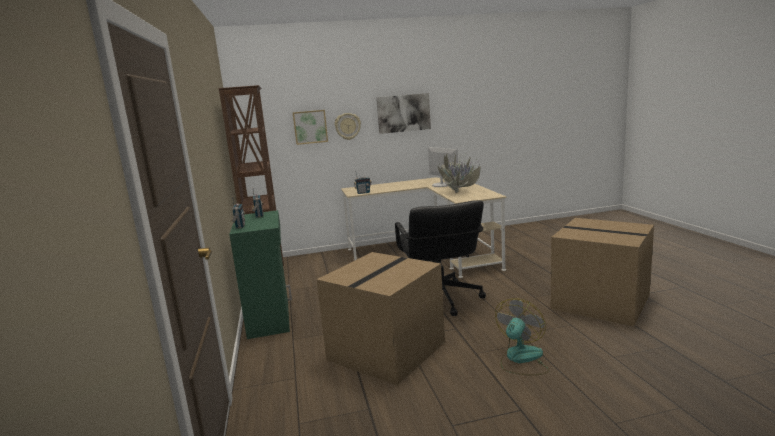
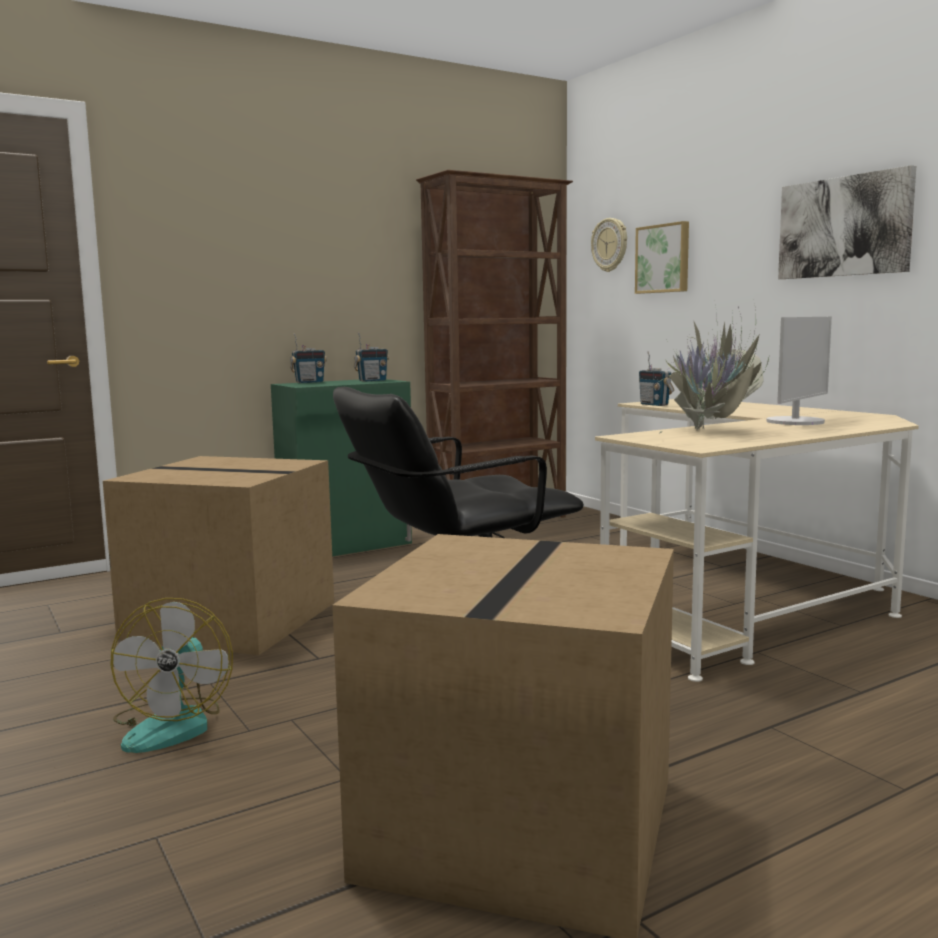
camera: 70 degrees right, 5 degrees down
(347, 126) = (724, 259): wall clock -> wall clock (610, 245)
(521, 359) = (174, 724): fan -> fan turned 75 degrees clockwise

